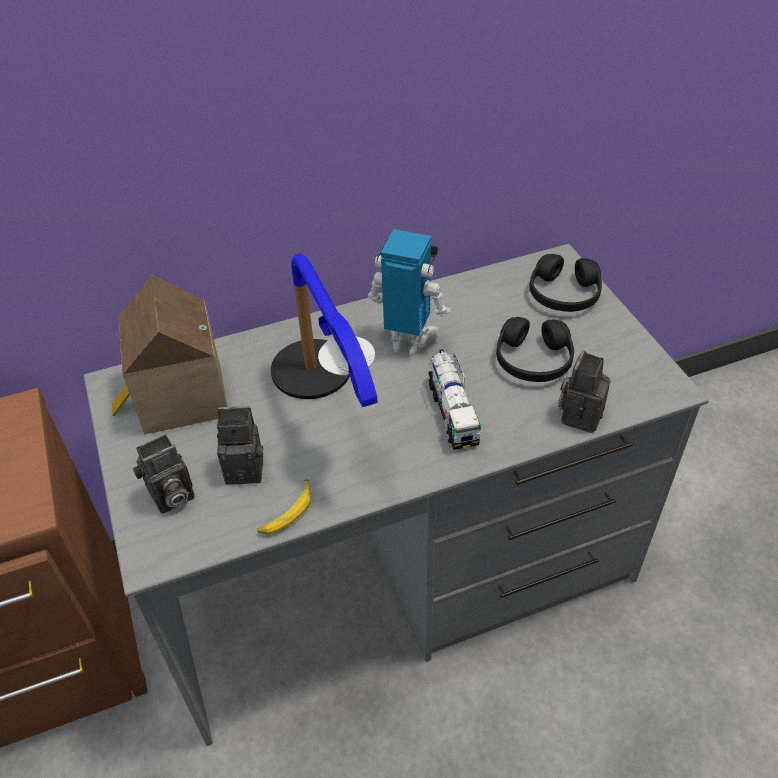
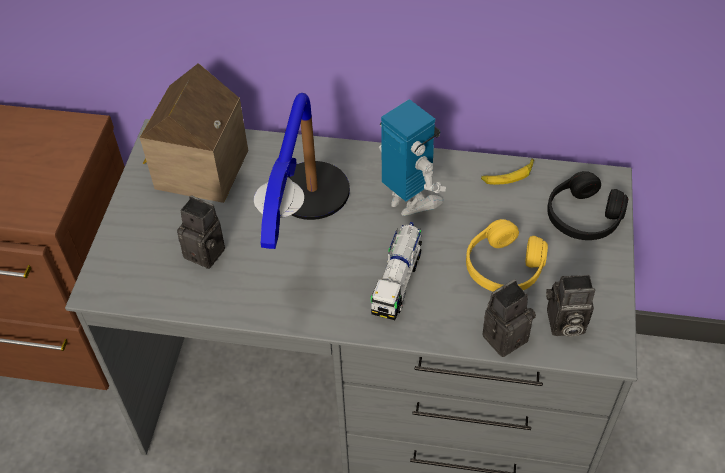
camera: 30 degrees right, 5 degrees up
(170, 497) = (140, 249): camera -> camera (563, 324)
(287, 512) = (211, 302): banana -> banana (508, 176)
(533, 360) = (503, 267): black headphones -> yellow headphones

